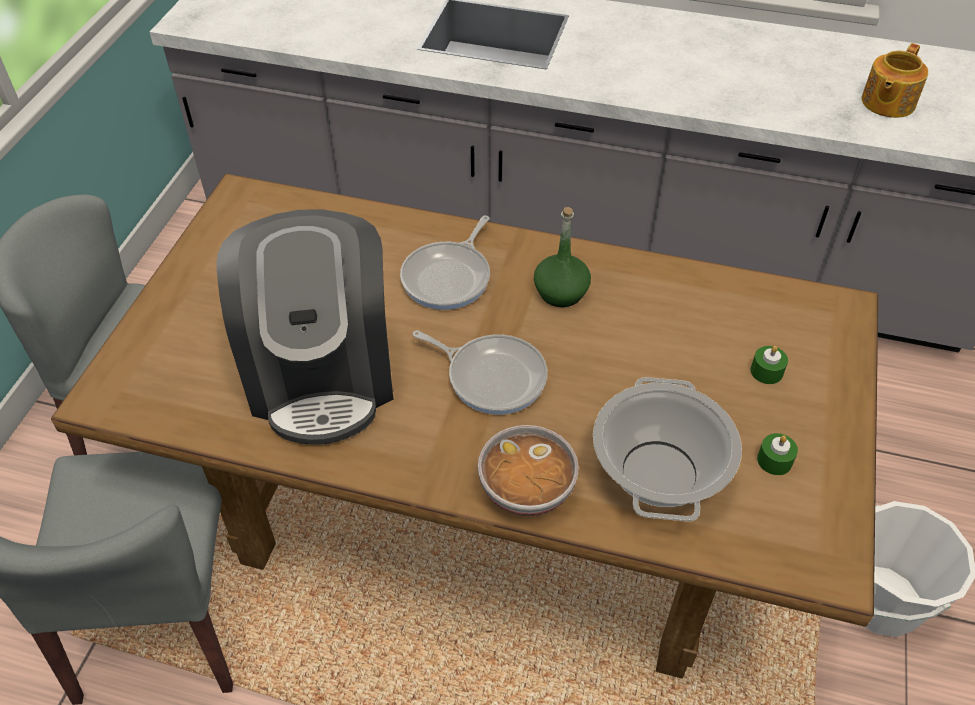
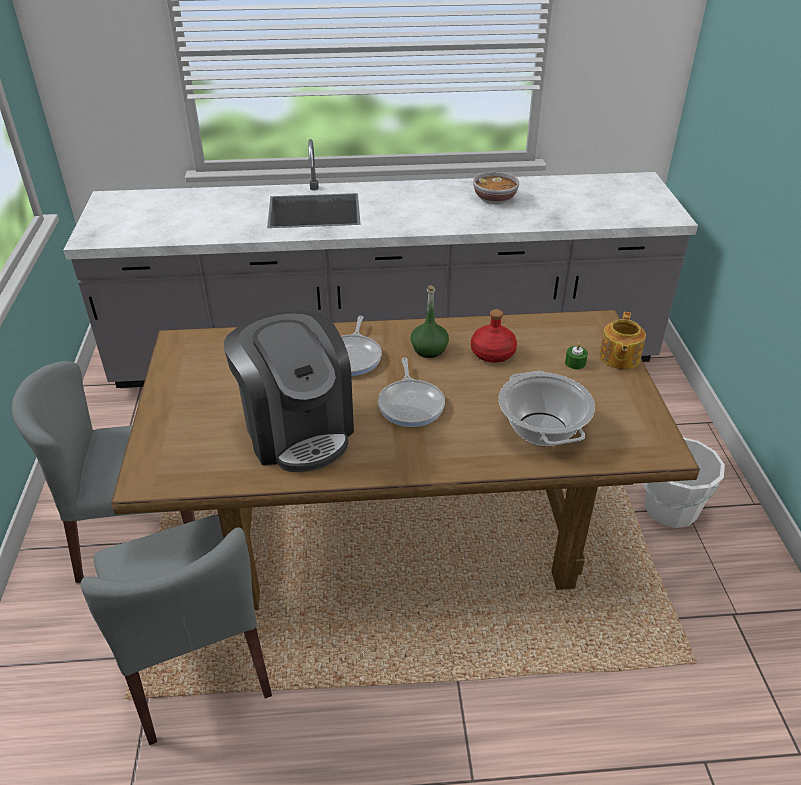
camera: 20 degrees left, 10 degrees down
(492, 376) = (411, 404): frying pan -> frying pan turned 75 degrees clockwise
(526, 490) = (467, 459): bowl -> bowl (494, 199)
(649, 321) = (492, 353): none -> red bottle
(774, 460) = (604, 406): green candle -> none
(886, 103) = (574, 207): teapot -> teapot (618, 357)

